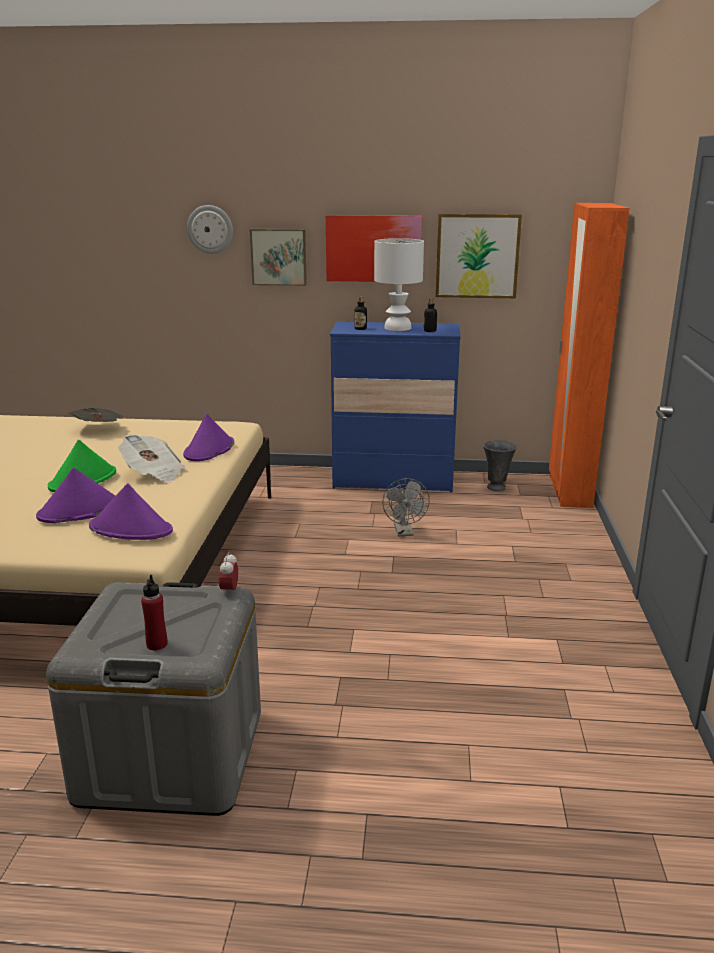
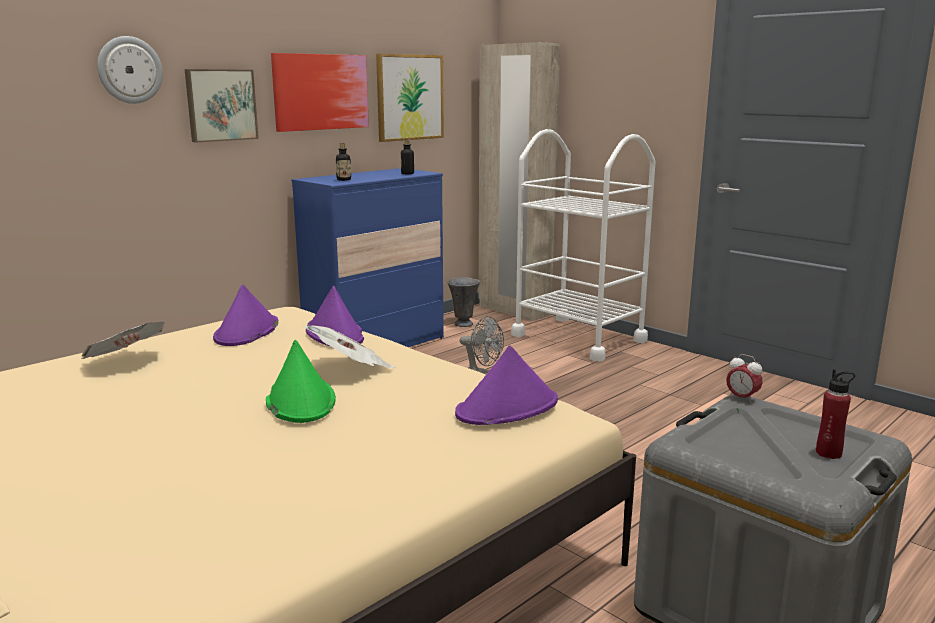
camera: 50 degrees left, 5 degrees down
(80, 511) = (406, 420): purple hat -> purple hat (246, 332)
(397, 328) = (372, 175): white table lamp -> none
(560, 537) = (578, 338): none -> white cart
(569, 491) = (513, 311): orange wardrobe -> beige wardrobe

